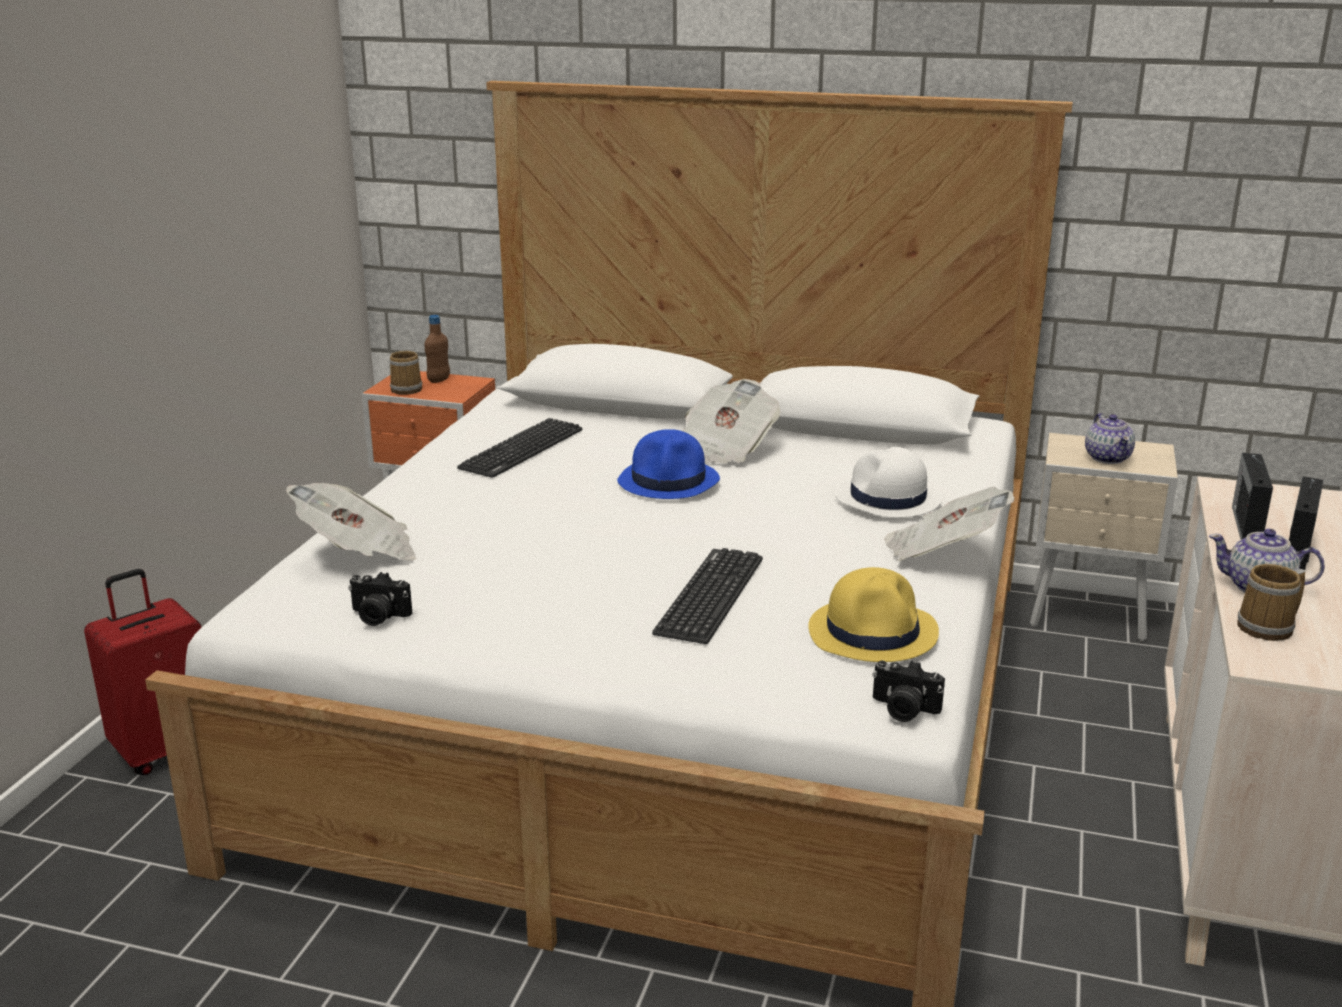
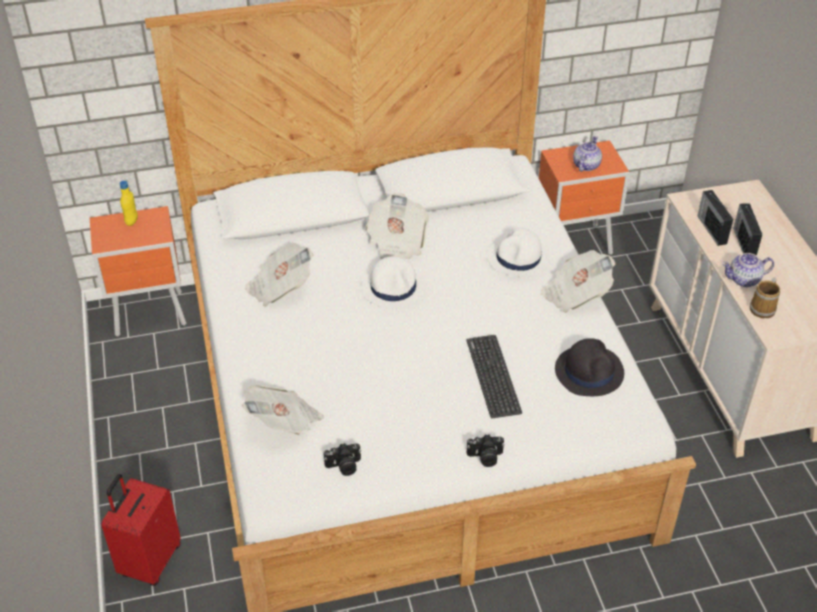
camera: 30 degrees left, 20 degrees up
(407, 388) = (119, 238): mug -> none
(439, 380) = (131, 221): brown bottle -> yellow bottle
(522, 449) = (280, 288): keyboard -> newspaper
(669, 481) = (394, 287): blue hat -> white hat
(873, 632) = (589, 371): yellow hat -> black hat
(903, 710) = (639, 420): camera -> camera (485, 457)
(1090, 617) = (576, 245): beige nightstand -> orange nightstand
(1107, 458) = (586, 165): teapot -> teapot turned 120 degrees counterclockwise

